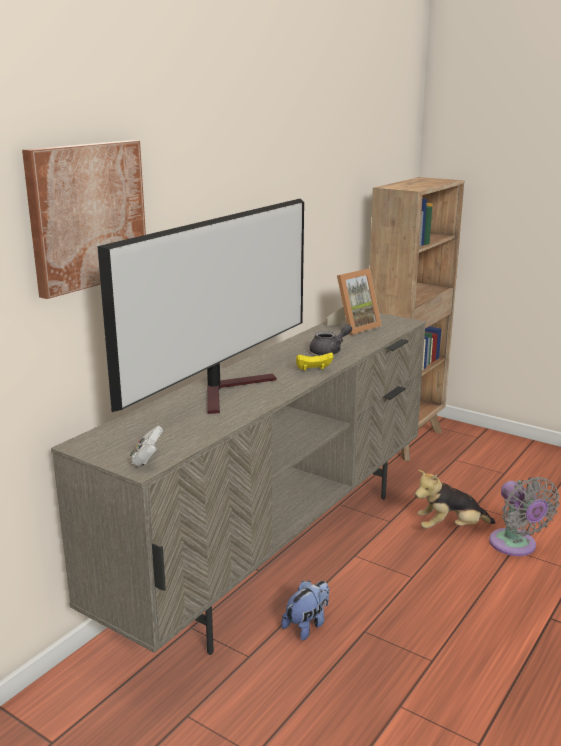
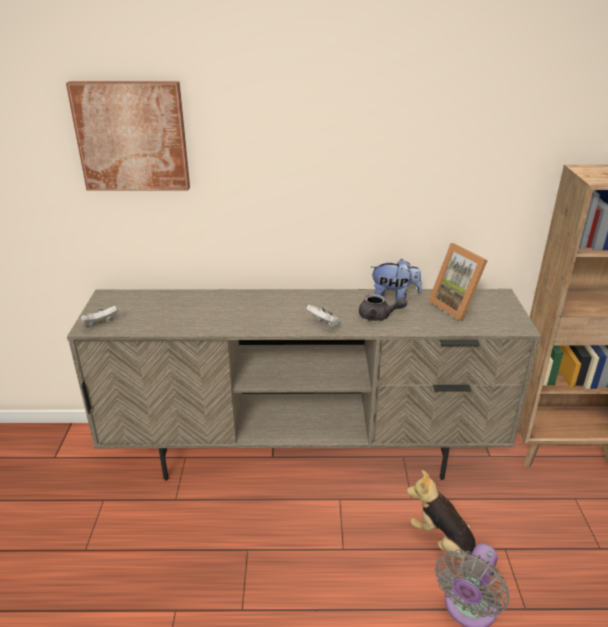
camera: 55 degrees right, 10 degrees up
(229, 390) = (243, 307): television -> none
(307, 625) = (229, 513): plush toy -> plush toy (394, 296)
(313, 370) = (324, 324): yellow game controller -> white game controller
(354, 327) = (457, 306): picture frame -> picture frame turned 45 degrees clockwise

